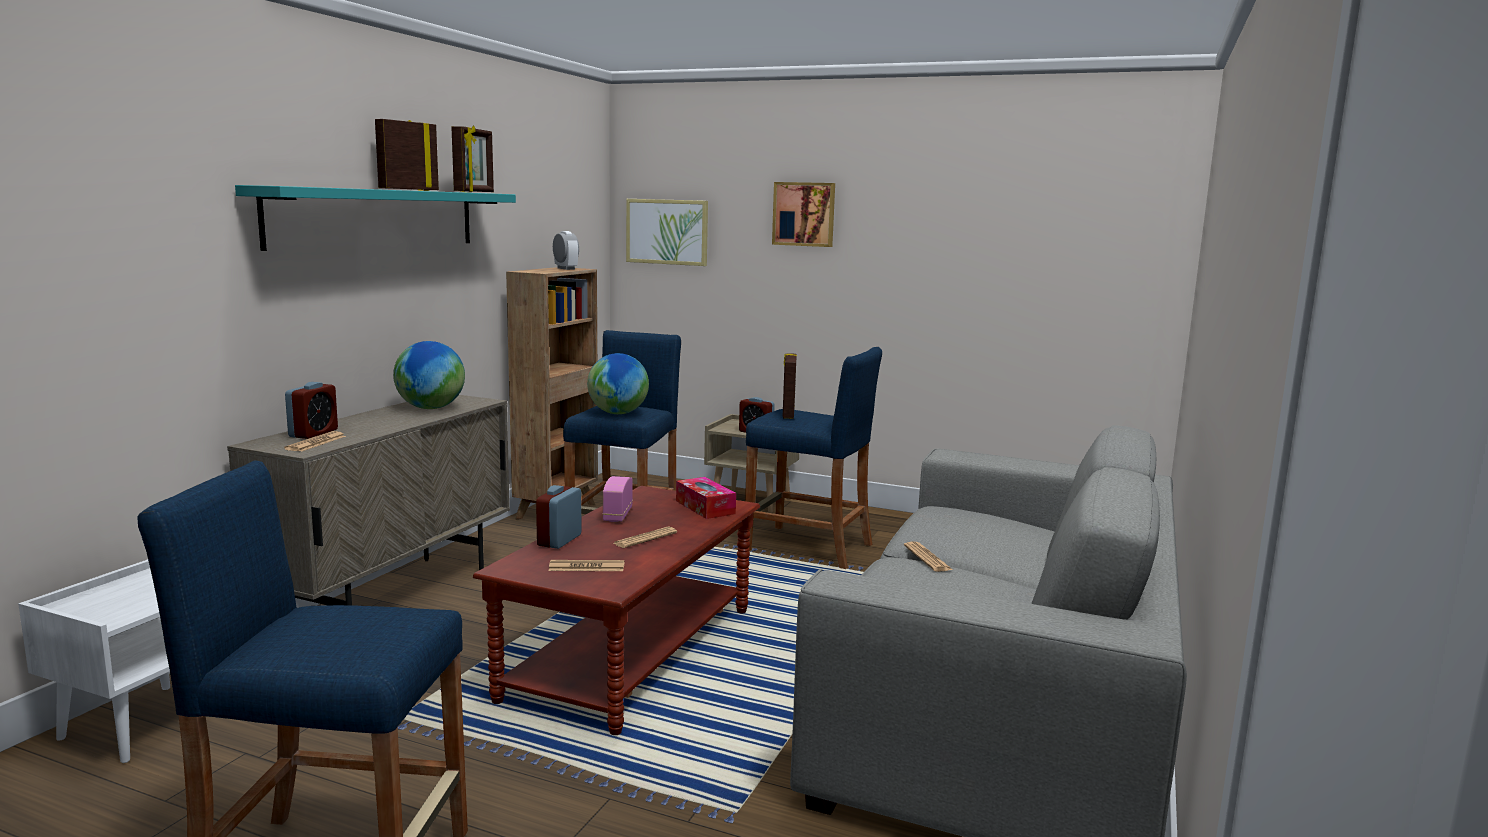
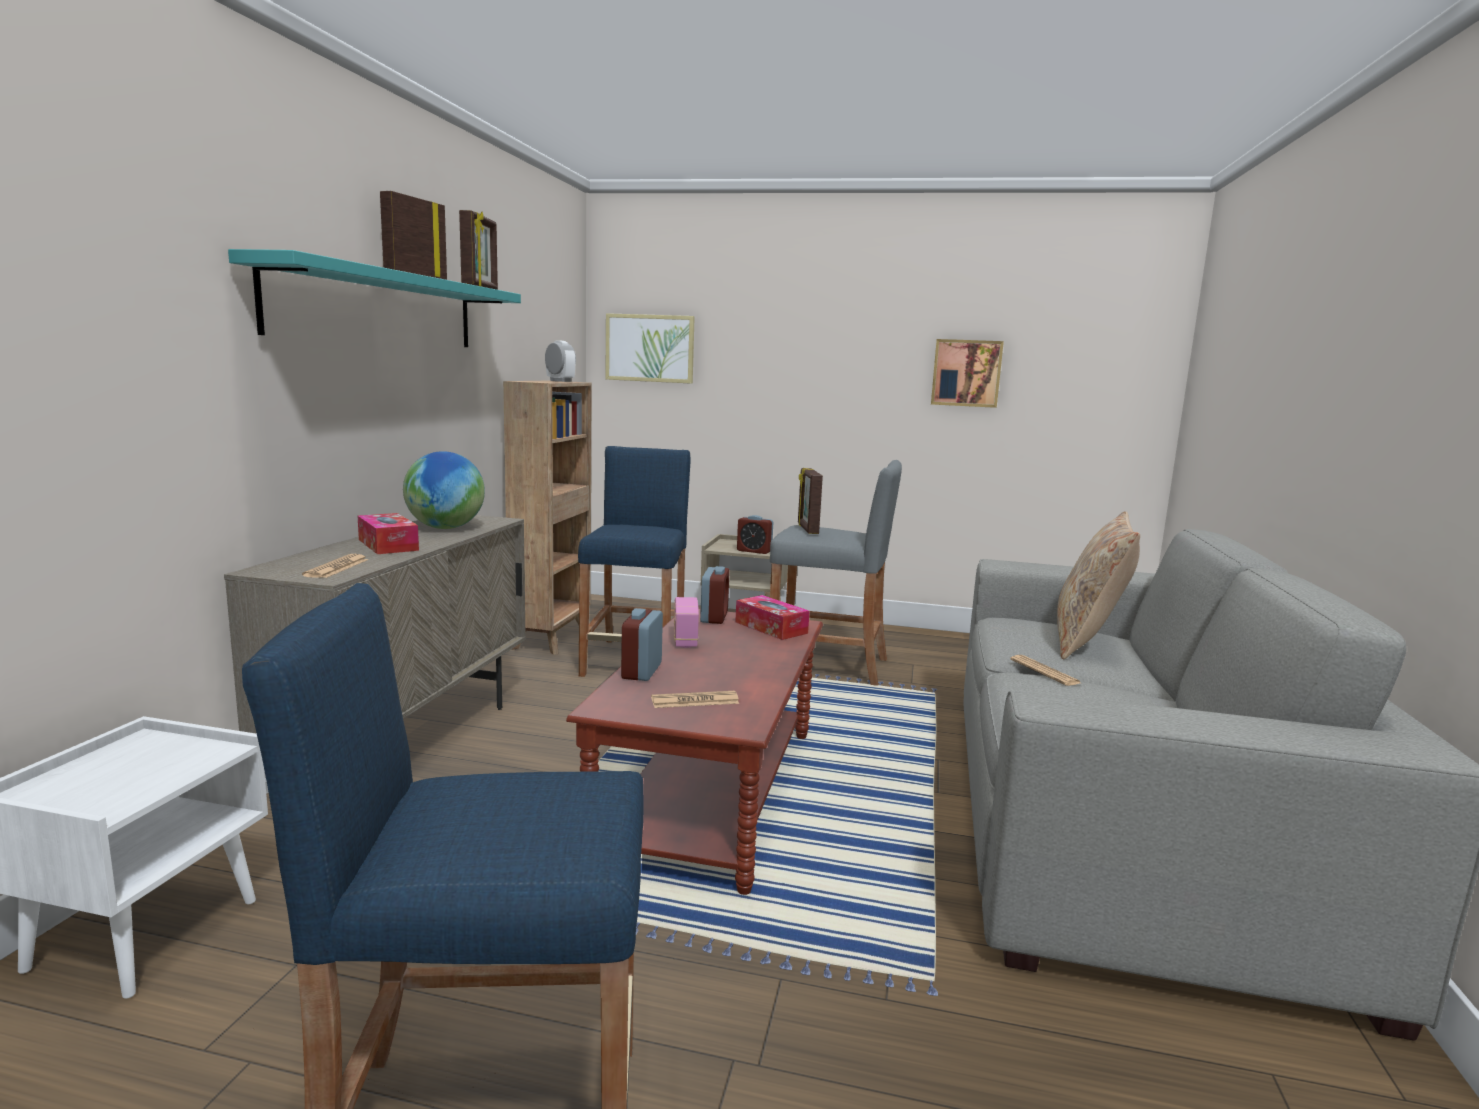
camera: 10 degrees left, 0 degrees up
(313, 433) = (326, 557): alarm clock -> alarm clock (714, 617)
(371, 423) = (388, 545): none -> tissue box
(618, 413) = (636, 532): globe -> none
(645, 538) = (734, 664): newspaper -> none
(804, 214) = (797, 330): picture -> picture (966, 373)
(808, 547) = (828, 665): blue stool -> grey stool
(1001, 533) = (1087, 642): none -> beige pillow

